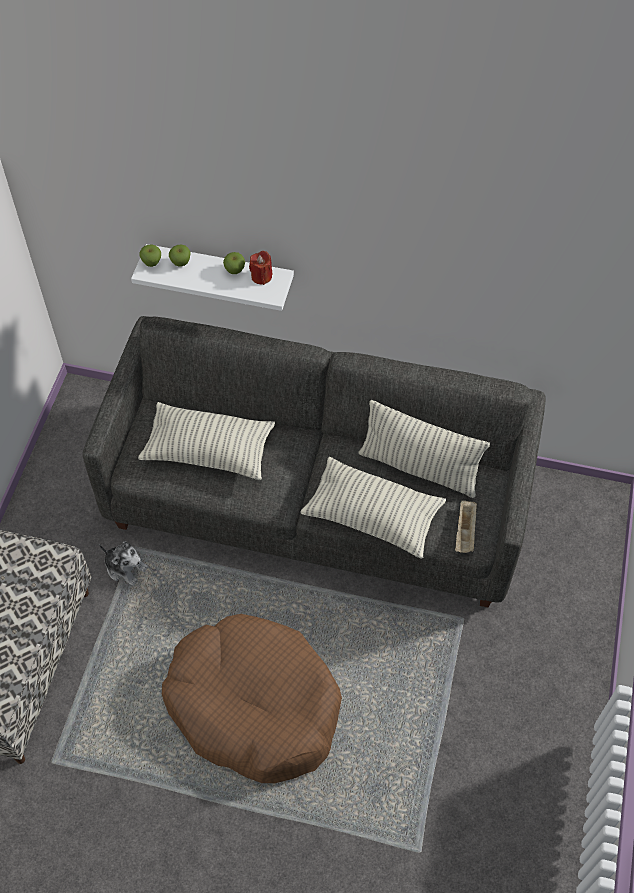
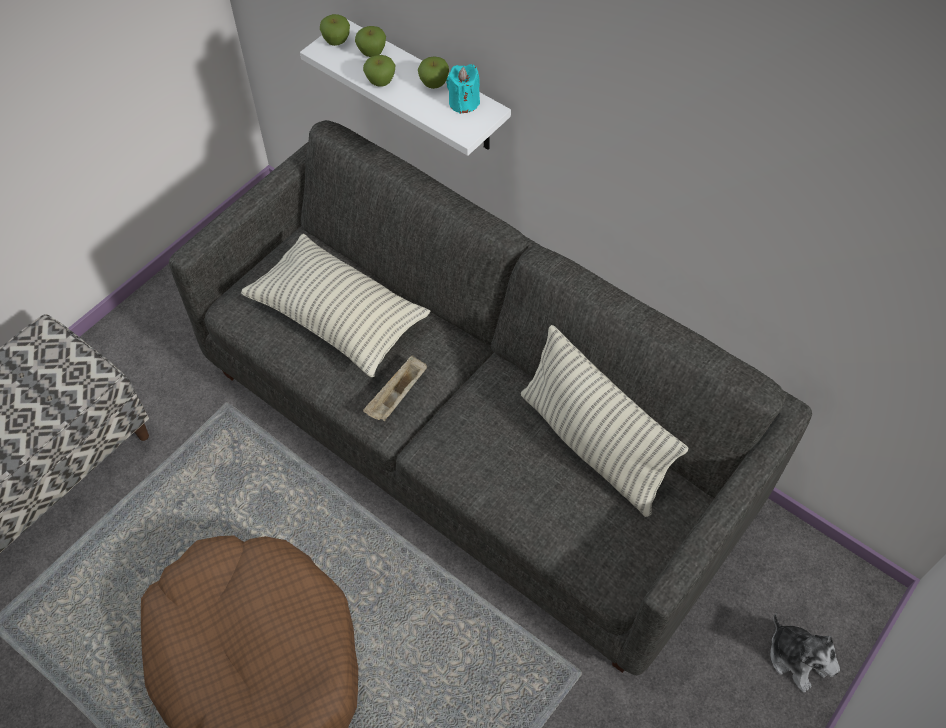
camera: 25 degrees right, 0 degrees up
(125, 567) = (206, 424): plush toy -> plush toy (796, 658)
(199, 281) = (380, 82): none -> apple
(261, 276) = (463, 103): red candle -> turquoise candle
(373, 516) = (496, 484): pillow -> none
(465, 532) = (610, 560): beige tray -> beige tray (397, 397)

